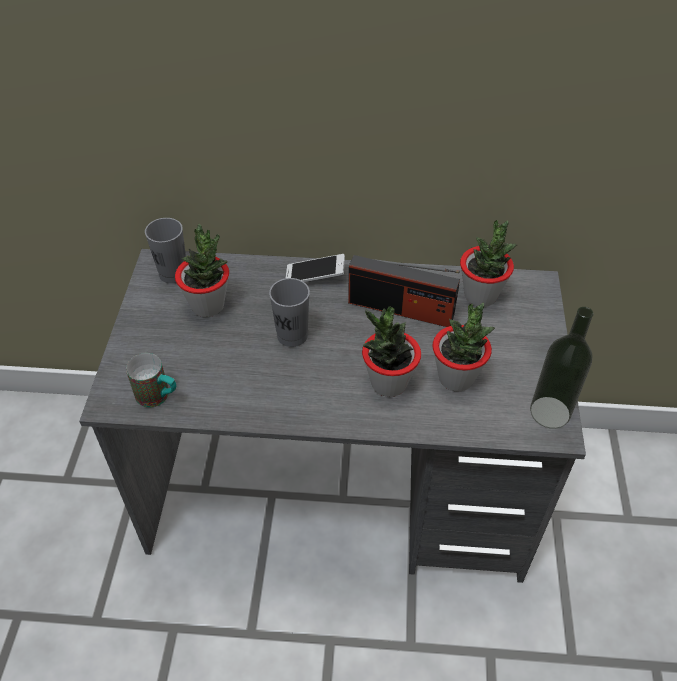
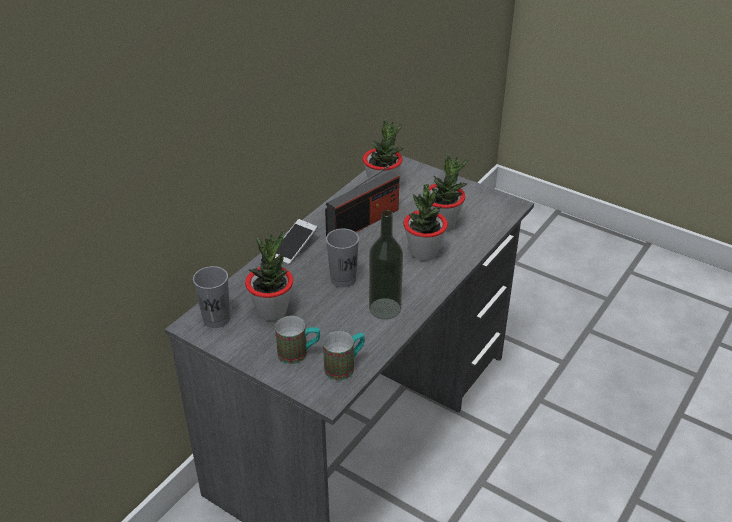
camera: 60 degrees left, 10 degrees down
(158, 353) = (299, 353): none -> mug
(550, 412) = (496, 201): bottle -> bottle (385, 308)

